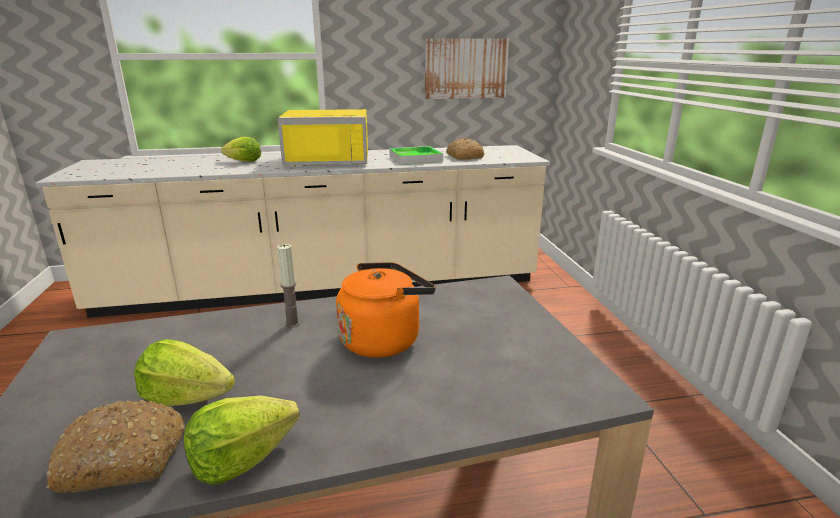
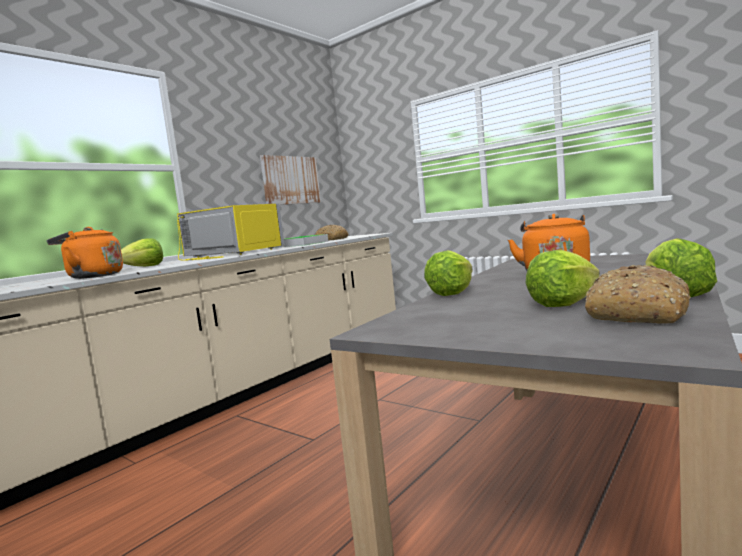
camera: 40 degrees left, 15 degrees down
(178, 170) = (92, 276): none -> orange kettle
(250, 316) = (452, 293): none -> lettuce
(292, 324) = (489, 286): candle -> none
(329, 159) = (229, 254): yellow microwave -> yellow microwave turned 105 degrees counterclockwise

